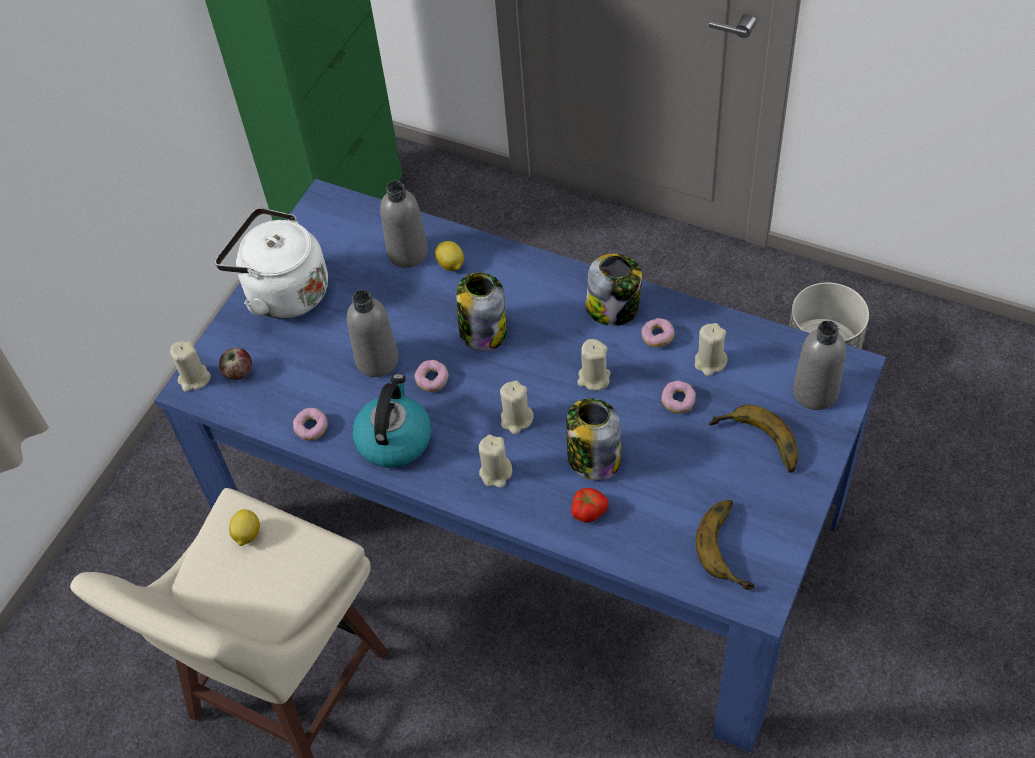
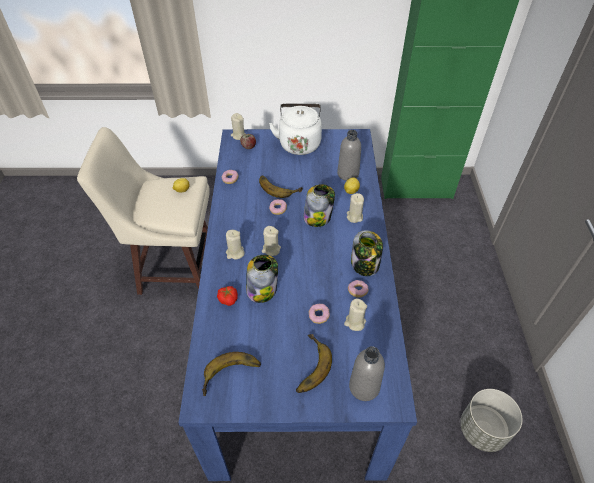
camera: 60 degrees right, 5 degrees down
(377, 360) = (279, 186): grey bottle -> banana
(394, 439) = (237, 208): kettle -> none
(593, 378) = (313, 272): beige candle -> beige candle (354, 216)

